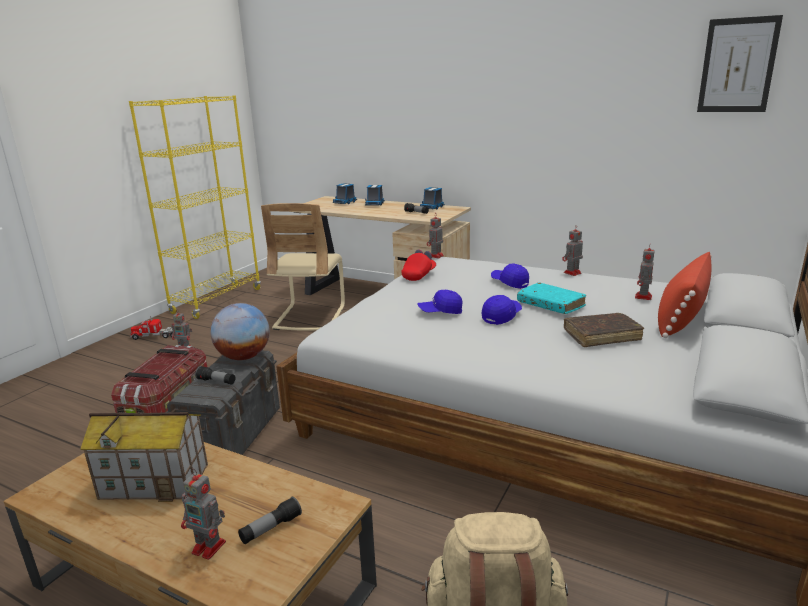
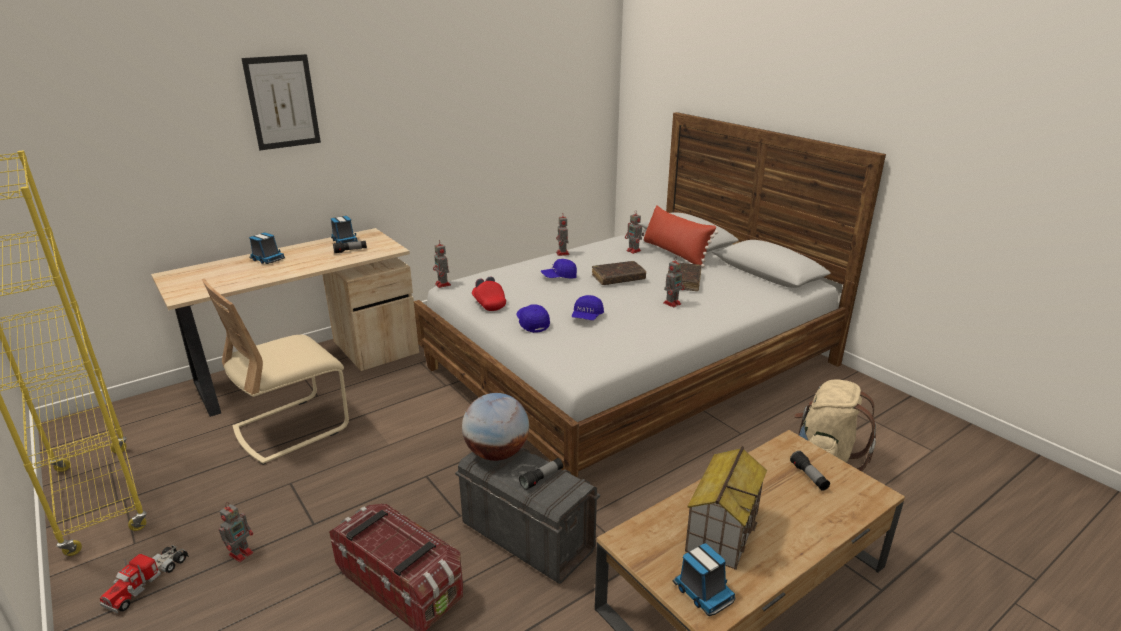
camera: 65 degrees left, 5 degrees up
(210, 547) = (822, 507): toy robot -> toy robot (672, 303)
(310, 317) = (291, 428): beige chair -> beige chair turned 105 degrees clockwise
(345, 202) = (221, 271): toy truck -> toy truck (702, 592)
(501, 316) = (620, 299): blue cap -> blue cap (532, 323)
(550, 305) = (618, 278): turquoise book -> brown book
(737, 65) = (569, 63): picture -> picture (282, 102)

